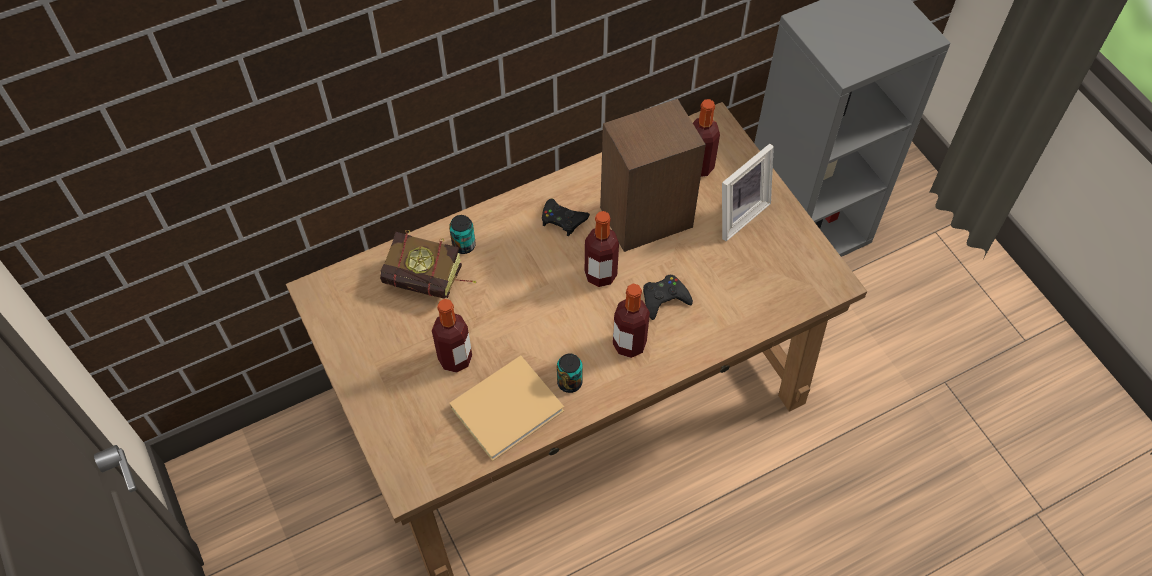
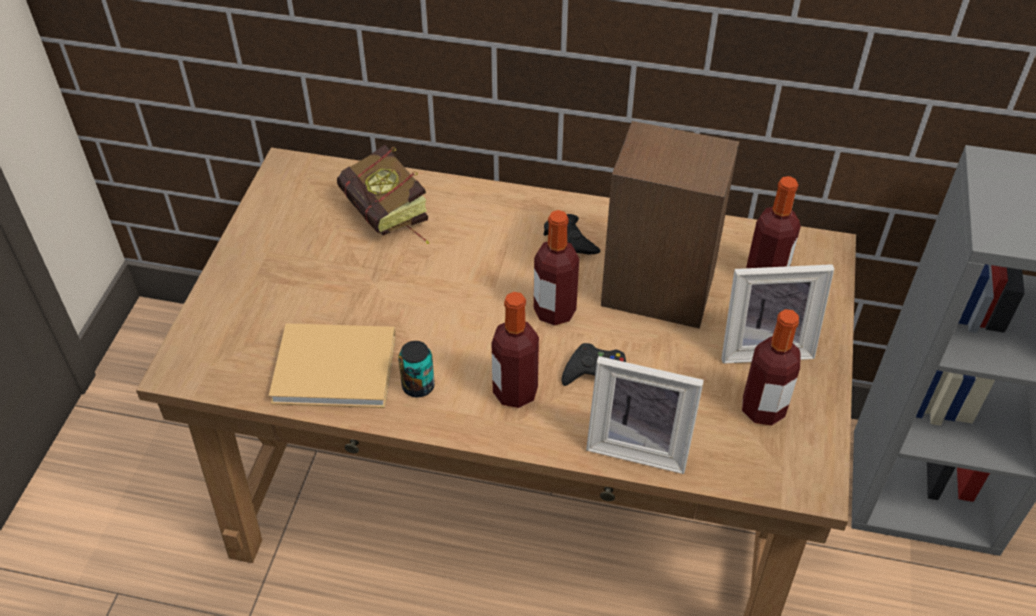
camera: 40 degrees right, 10 degrees down
(455, 358) = (338, 294): bottle -> bottle (763, 409)
(464, 245) = (452, 207): can -> none
(727, 325) = (639, 444): none -> picture frame

